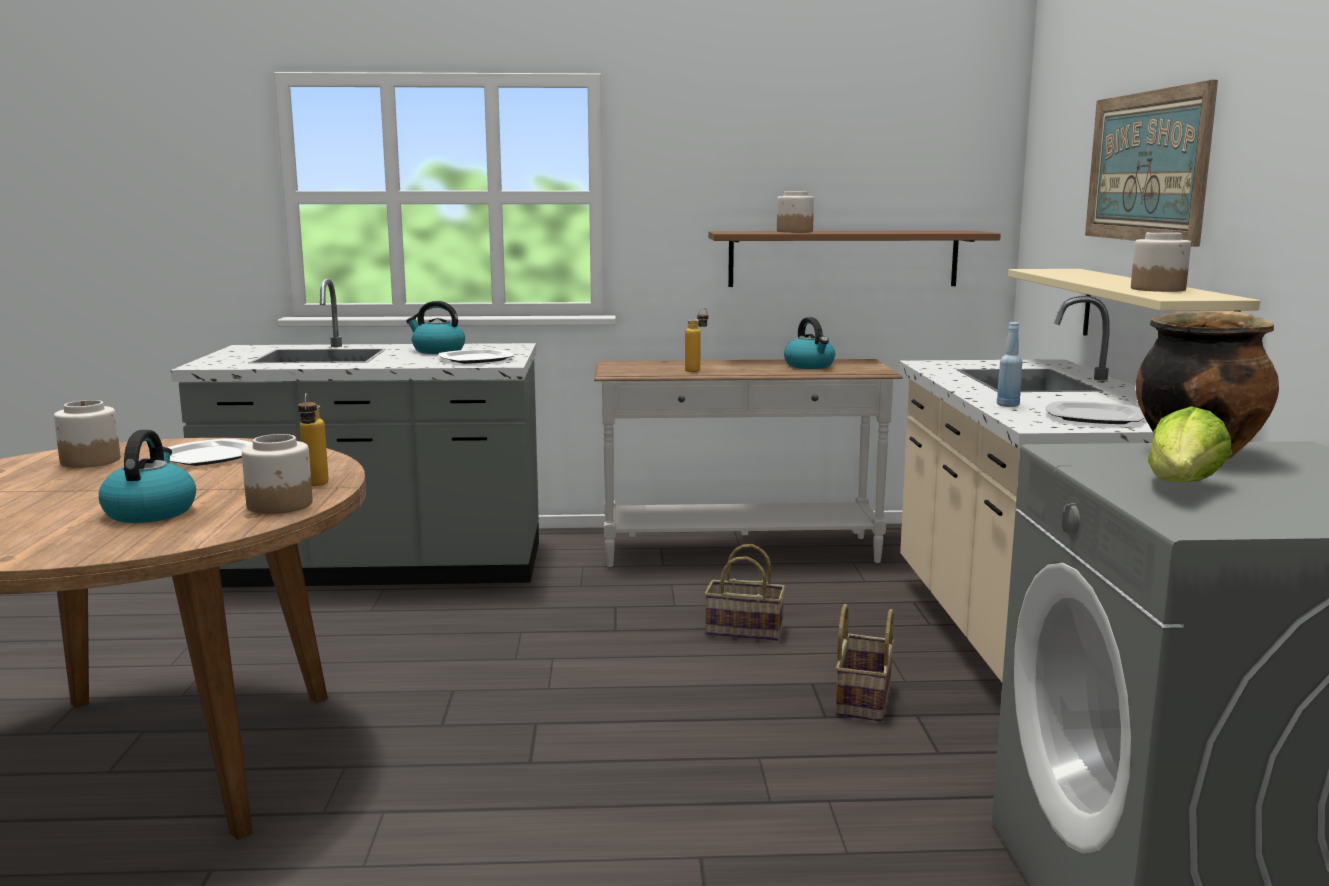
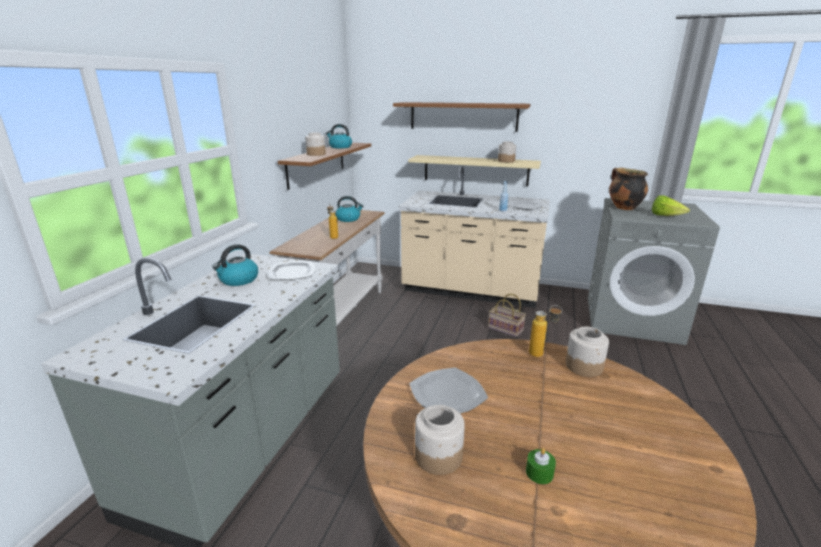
camera: 70 degrees left, 10 degrees up
(44, 491) = (539, 473): none -> green candle
(150, 512) = (601, 413): kettle -> kettle (340, 147)
(742, 631) = (432, 337): basket -> none
(1146, 166) = (463, 116): picture -> brown shelf

